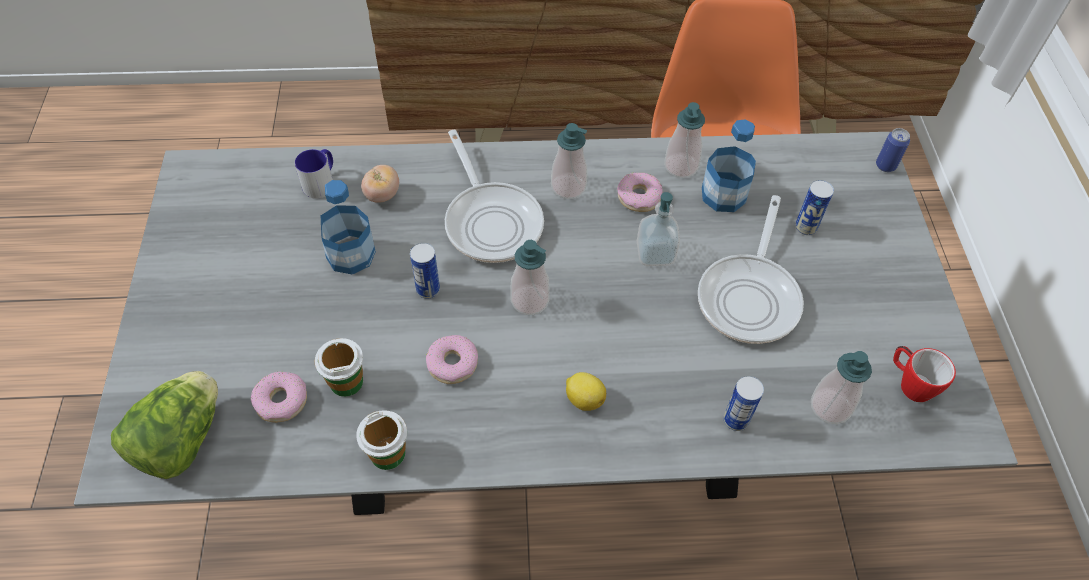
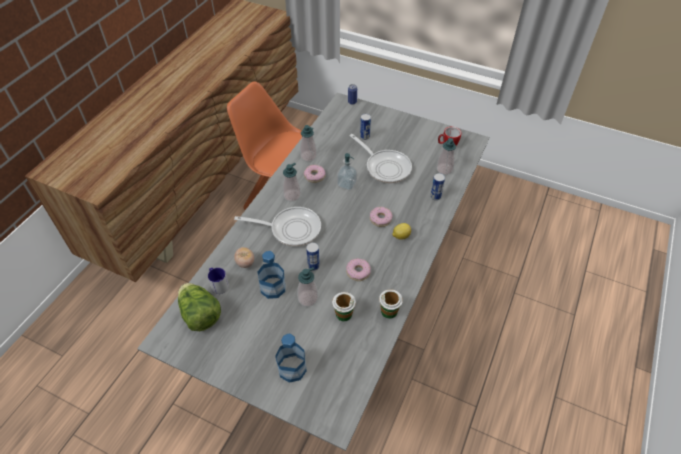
camera: 60 degrees left, 5 degrees down
(181, 440) = (336, 391): lettuce -> lettuce (200, 315)
(281, 401) = (338, 343): donut -> donut (380, 219)
(529, 300) = (343, 233): soap dispenser -> soap dispenser (308, 298)
(723, 195) = (332, 151): bottle -> bottle (292, 369)

